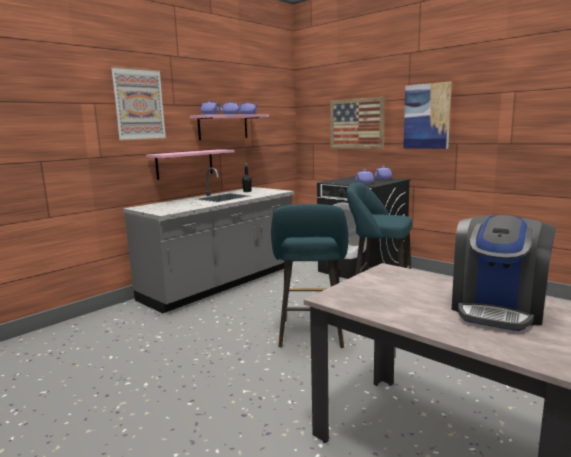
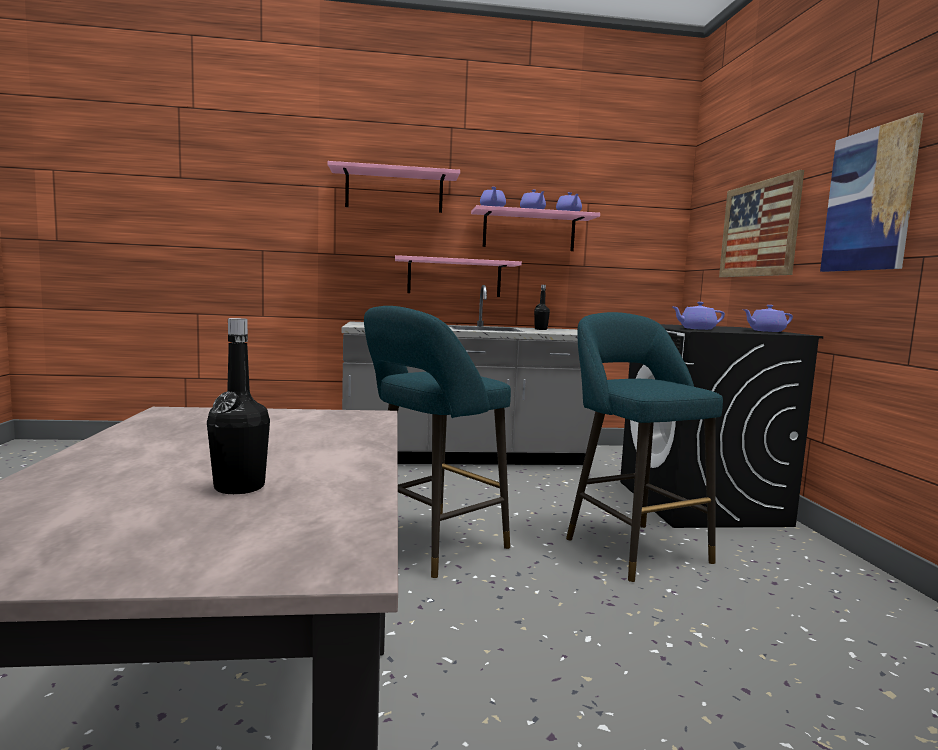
camera: 40 degrees right, 5 degrees down
(139, 104) = (394, 191): picture -> pink shelf
(497, 309) = (239, 487): coffee machine -> black bottle

